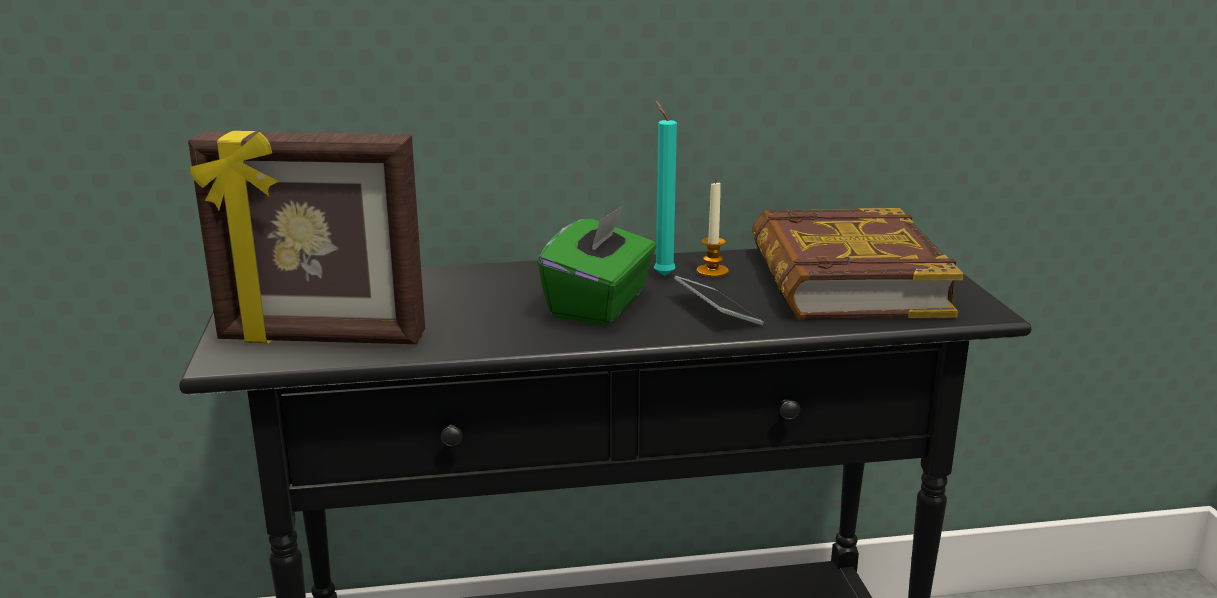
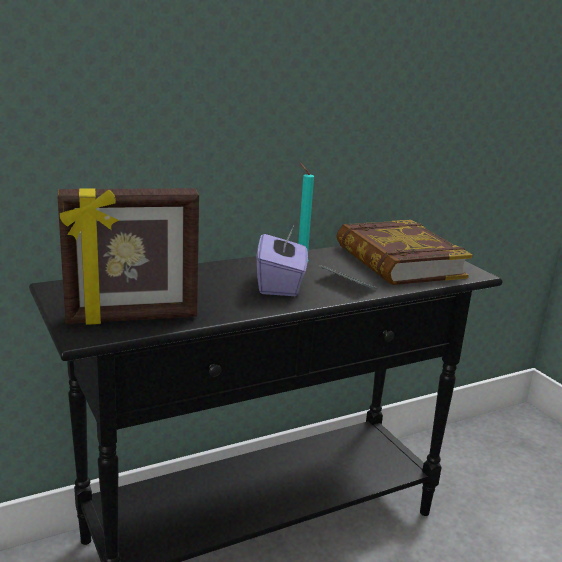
camera: 20 degrees left, 0 degrees up
(600, 304) = (280, 284): green tissue box -> purple tissue box
(712, 272) = (326, 261): candle -> none

